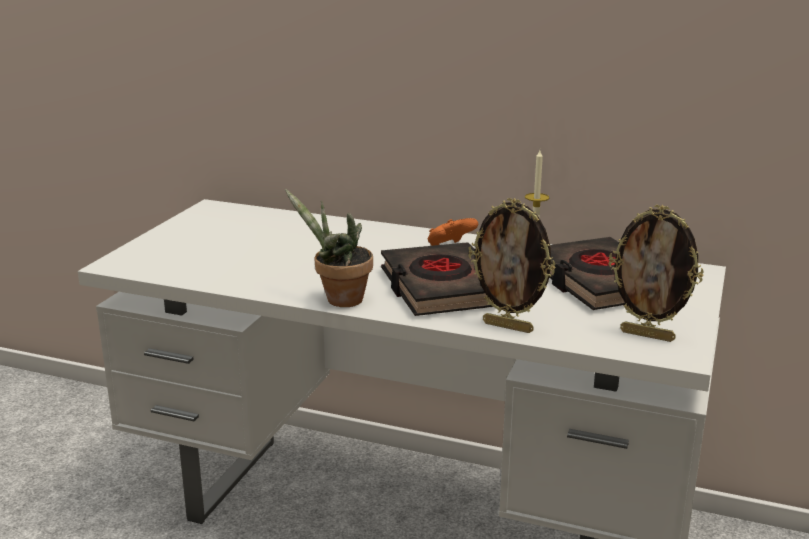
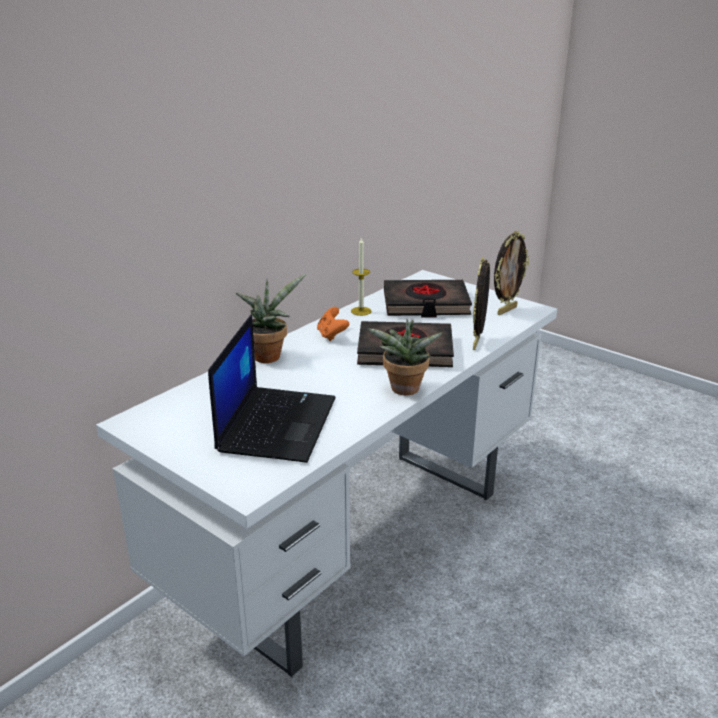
camera: 70 degrees left, 5 degrees up
(234, 255) = (276, 423): none -> laptop
(374, 229) = (269, 355): none -> potted plant
(508, 327) = (477, 343): picture frame -> picture frame turned 150 degrees clockwise

